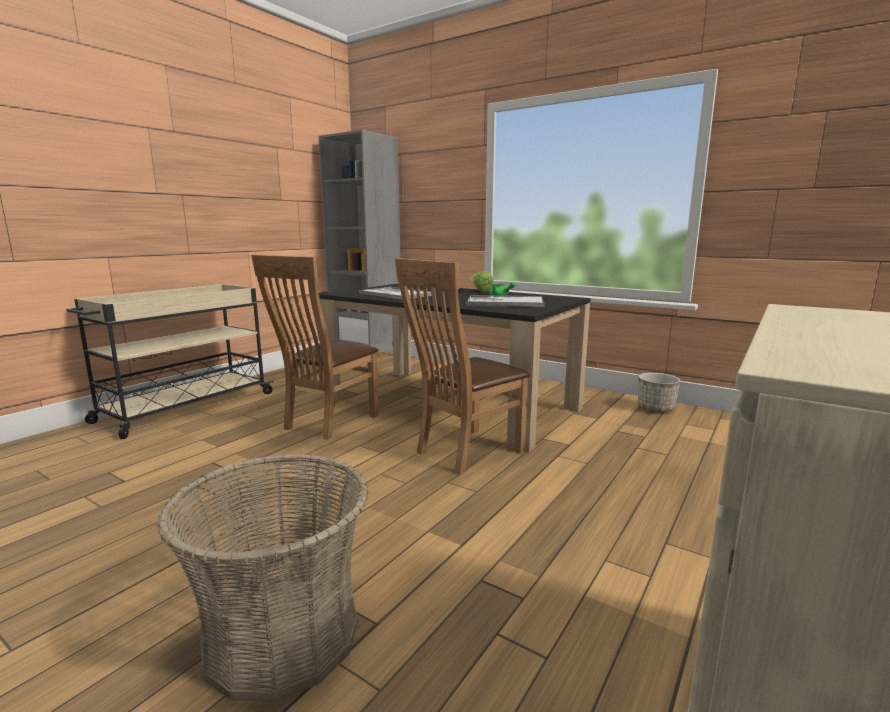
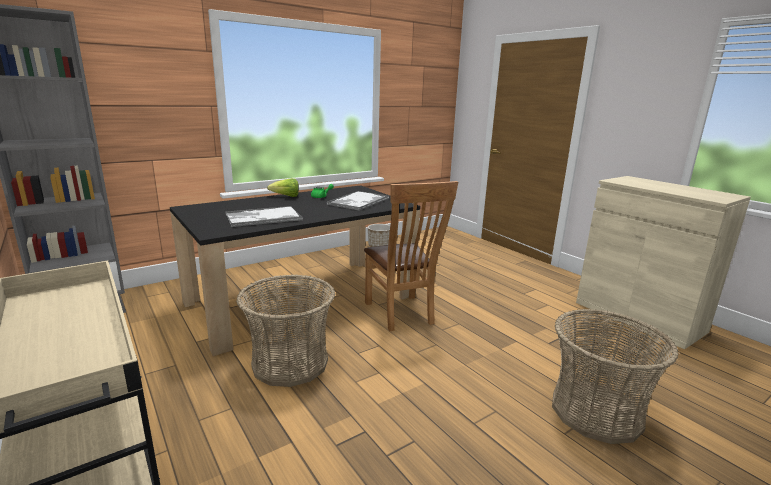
camera: 70 degrees left, 5 degrees up
(326, 423) = (290, 363): brown chair -> basket

